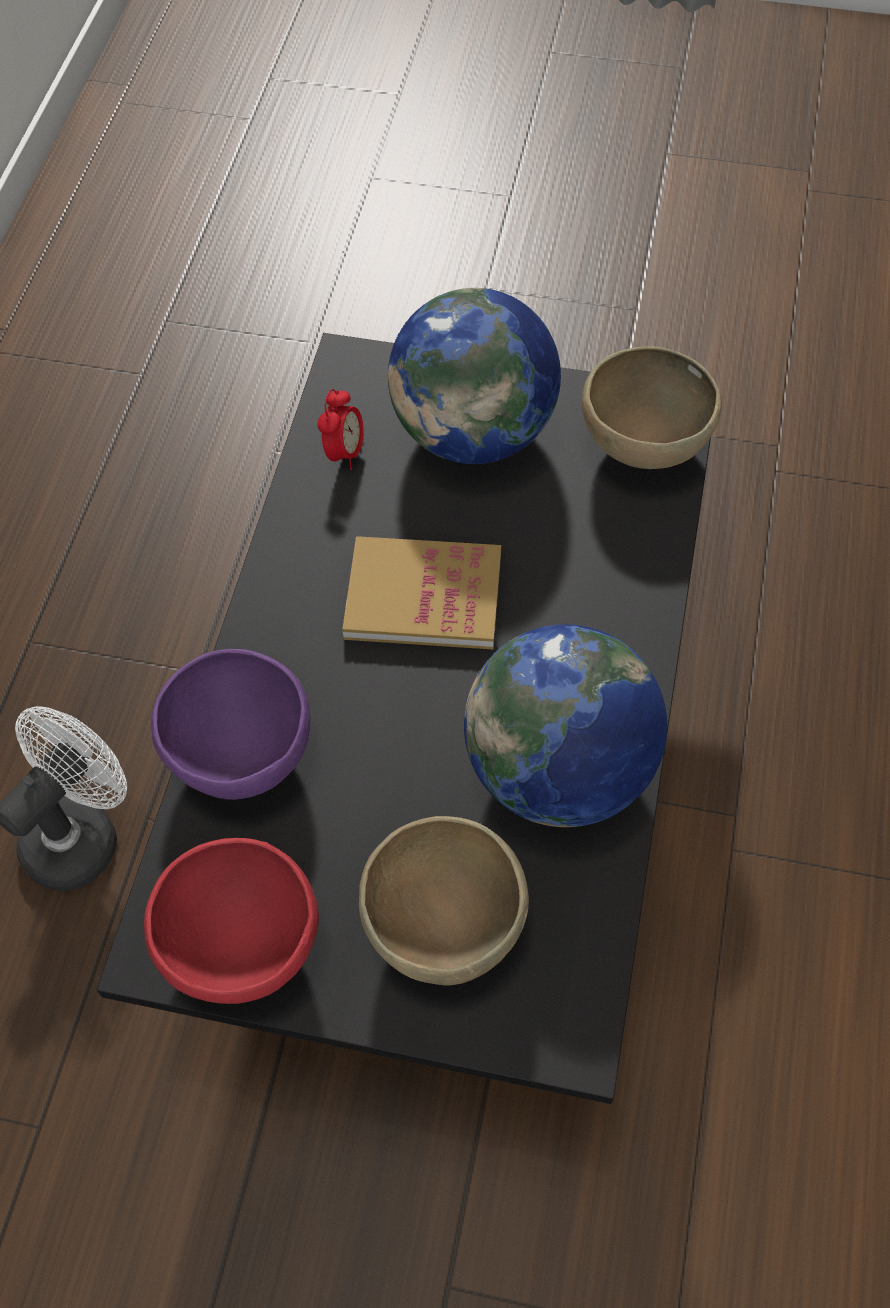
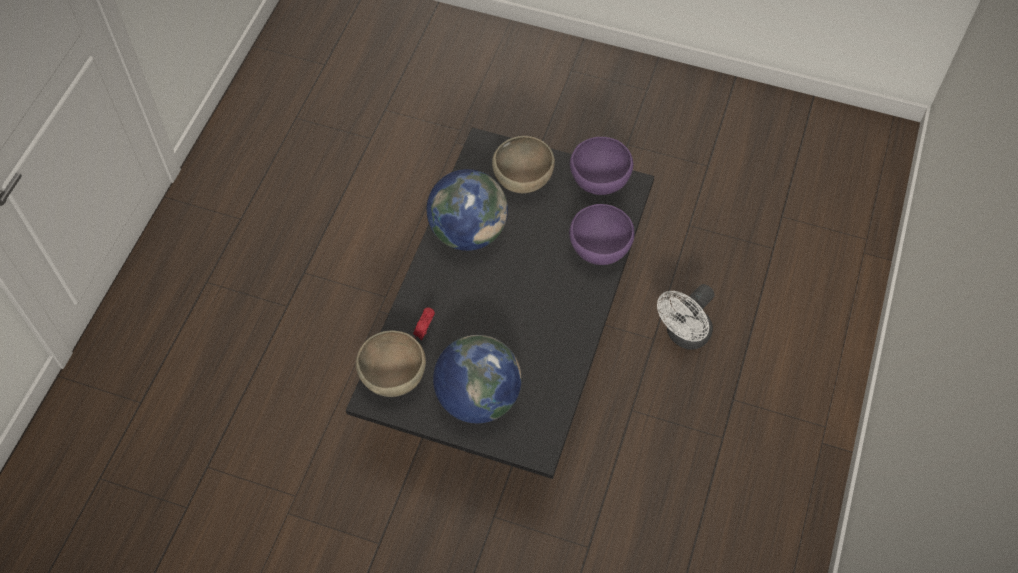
camera: 175 degrees left, 0 degrees up
(243, 949) = (599, 182): red bowl -> purple bowl
(344, 453) = (546, 394): alarm clock -> alarm clock (424, 333)
(423, 596) = (515, 312): book -> none

